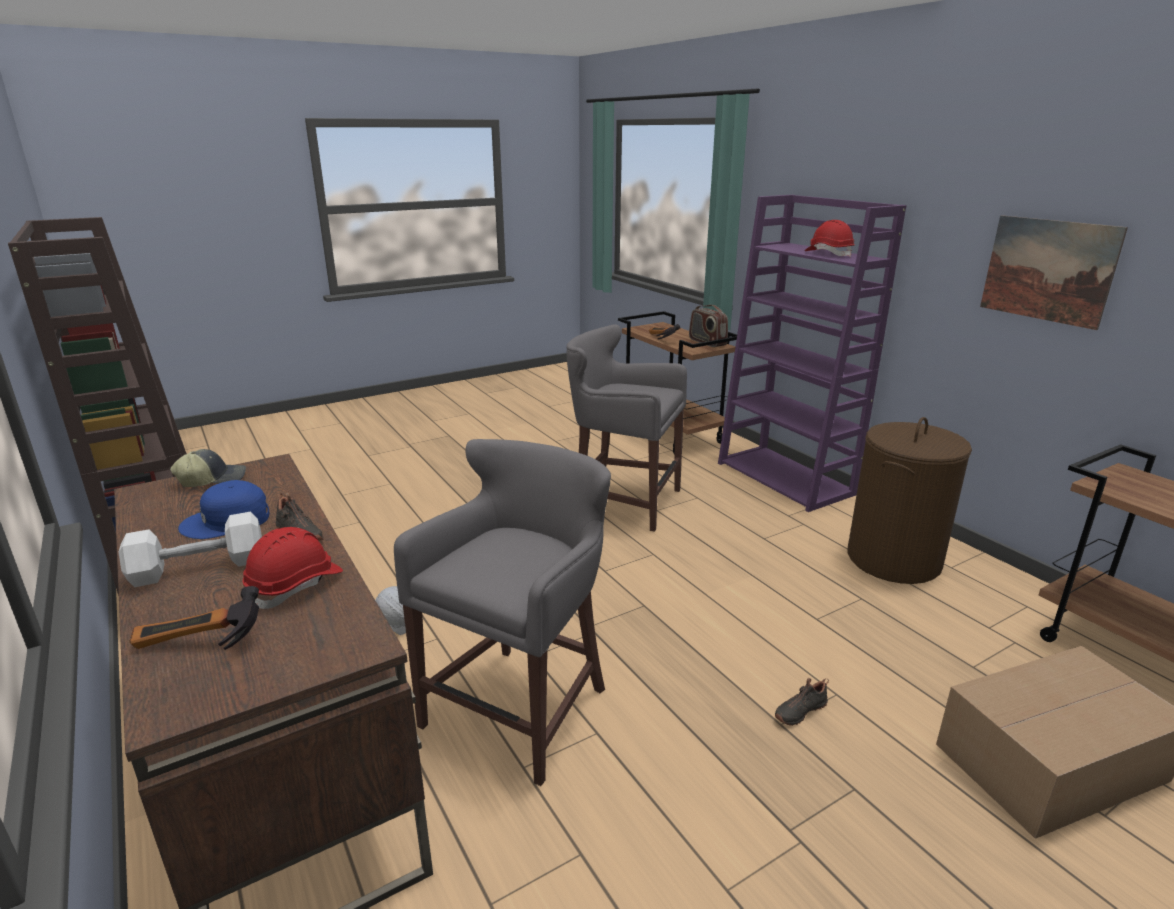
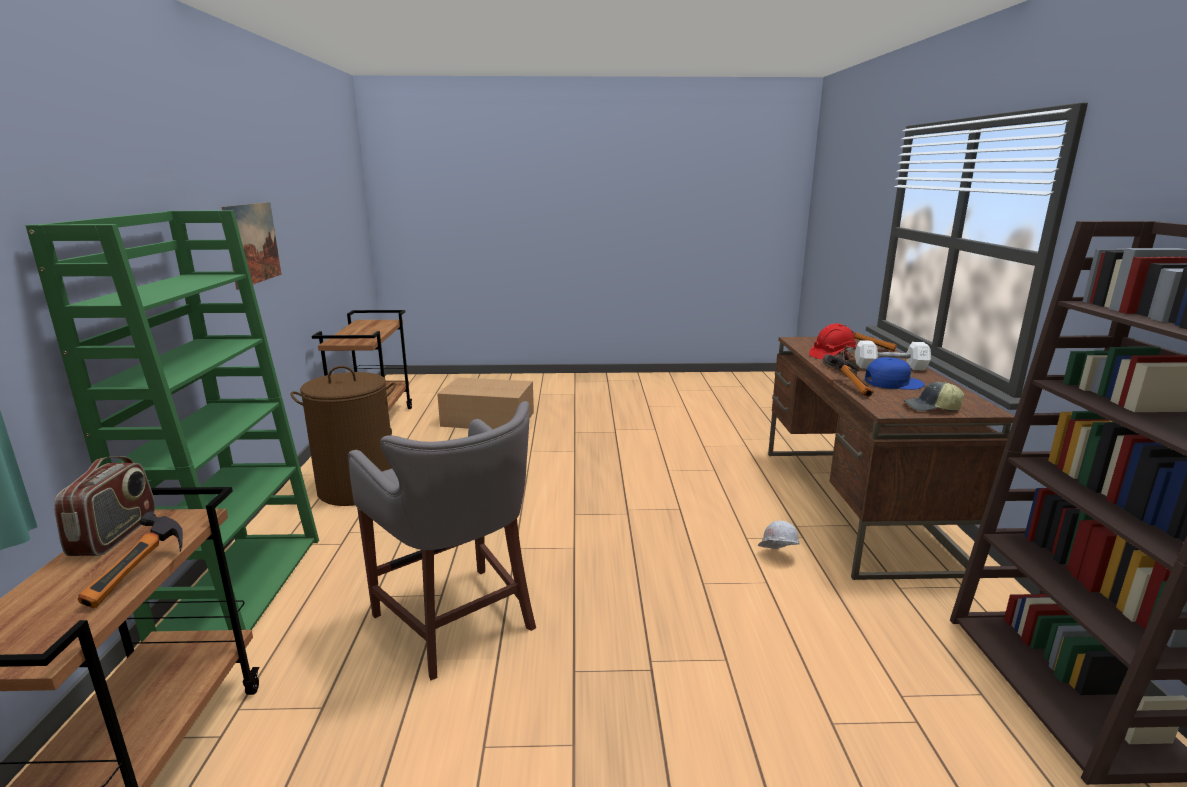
camera: 150 degrees left, 5 degrees down
(292, 497) = (854, 387): none -> hammer
(521, 705) = (702, 489): grey stool -> none
(786, 478) = (241, 586): purple bookcase -> green bookcase
(799, 710) = (558, 452): black shoe -> none
(828, 254) = (178, 284): red hard hat -> none

